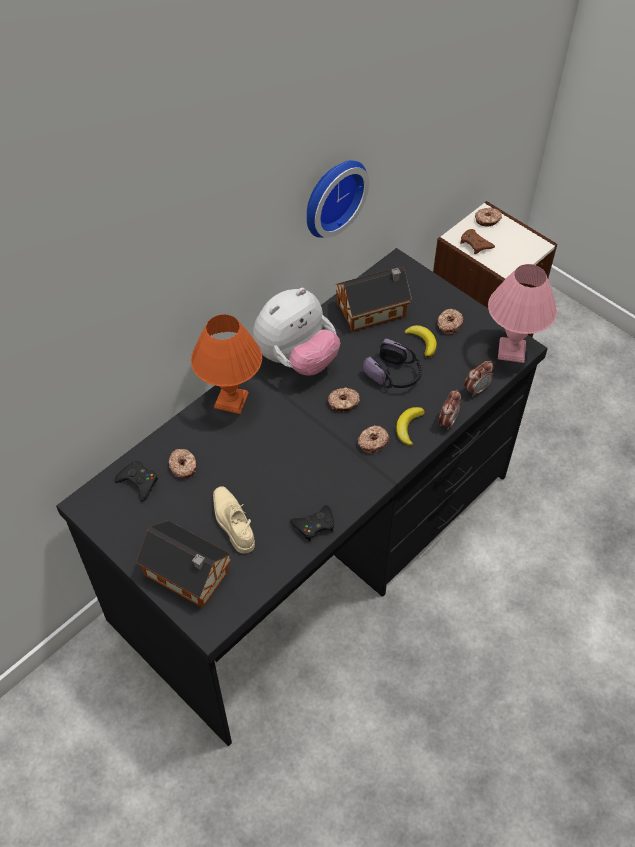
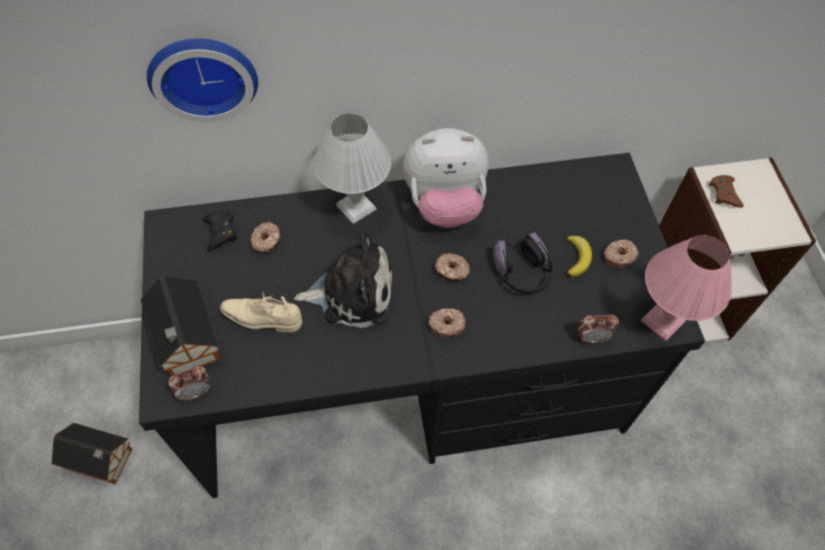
camera: 35 degrees right, 5 degrees up
(232, 400) = (357, 208): orange table lamp -> white table lamp
(233, 523) = (262, 318): beige shoe -> beige shoe turned 90 degrees counterclockwise
(284, 462) = (352, 292): none -> plush toy
(314, 525) = (327, 368): black game controller -> none
(331, 195) = (555, 54): wall clock -> wall clock (203, 74)
(374, 309) = (556, 199): toy house -> toy house (101, 460)
(408, 427) = (492, 332): banana -> none
(447, 421) = (536, 351): alarm clock -> alarm clock (195, 392)
(487, 220) = (757, 177): donut -> none

